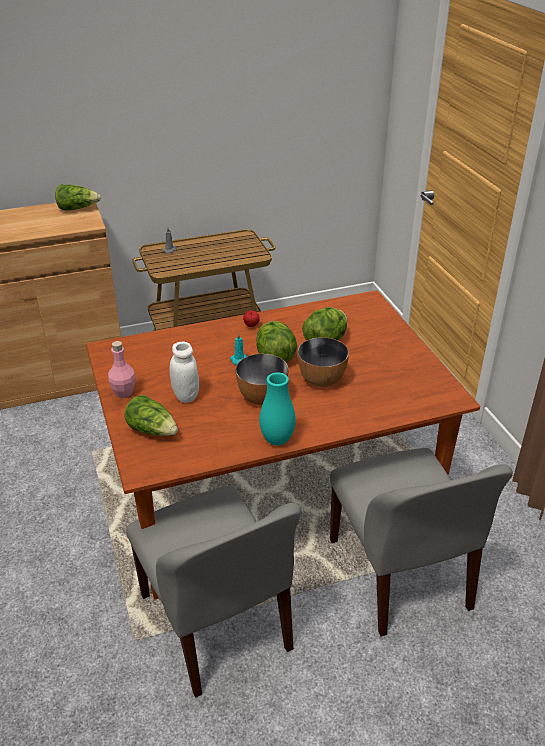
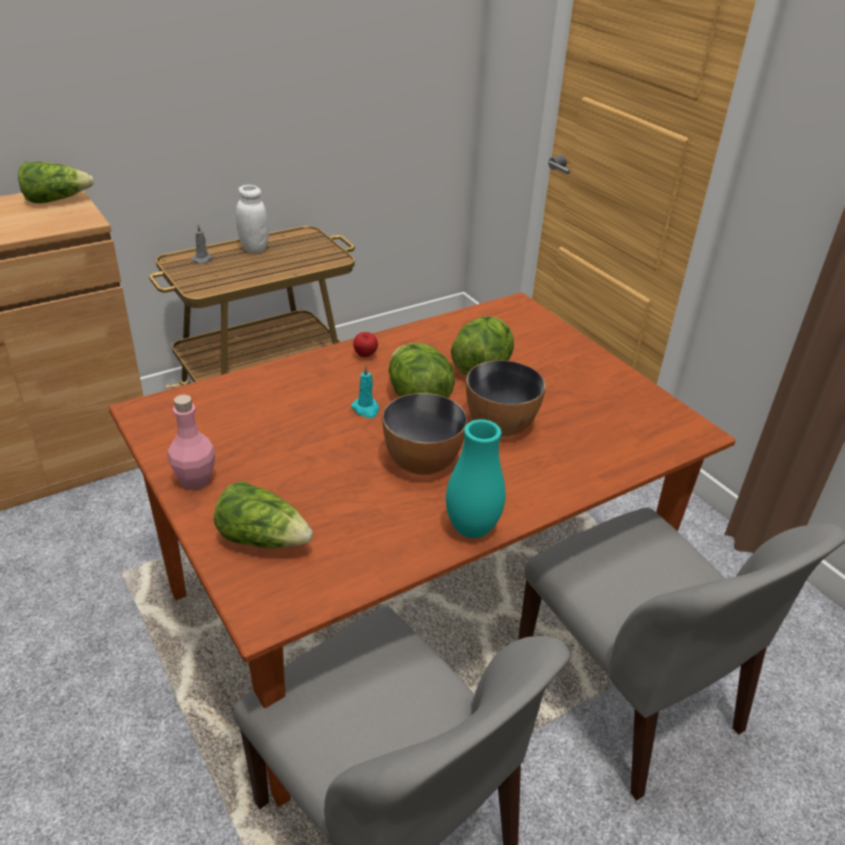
camera: 15 degrees left, 0 degrees up
(186, 396) = (300, 474): white jar -> white jar (254, 248)

